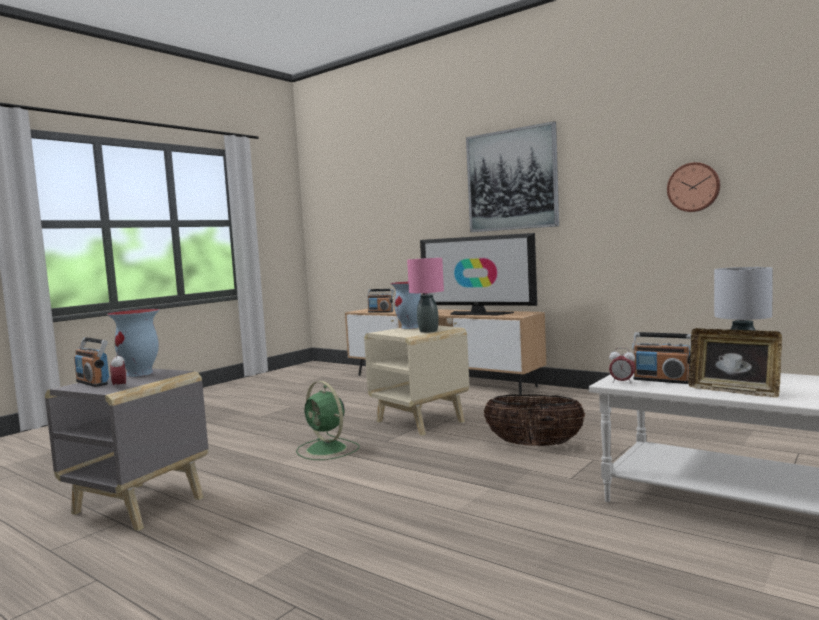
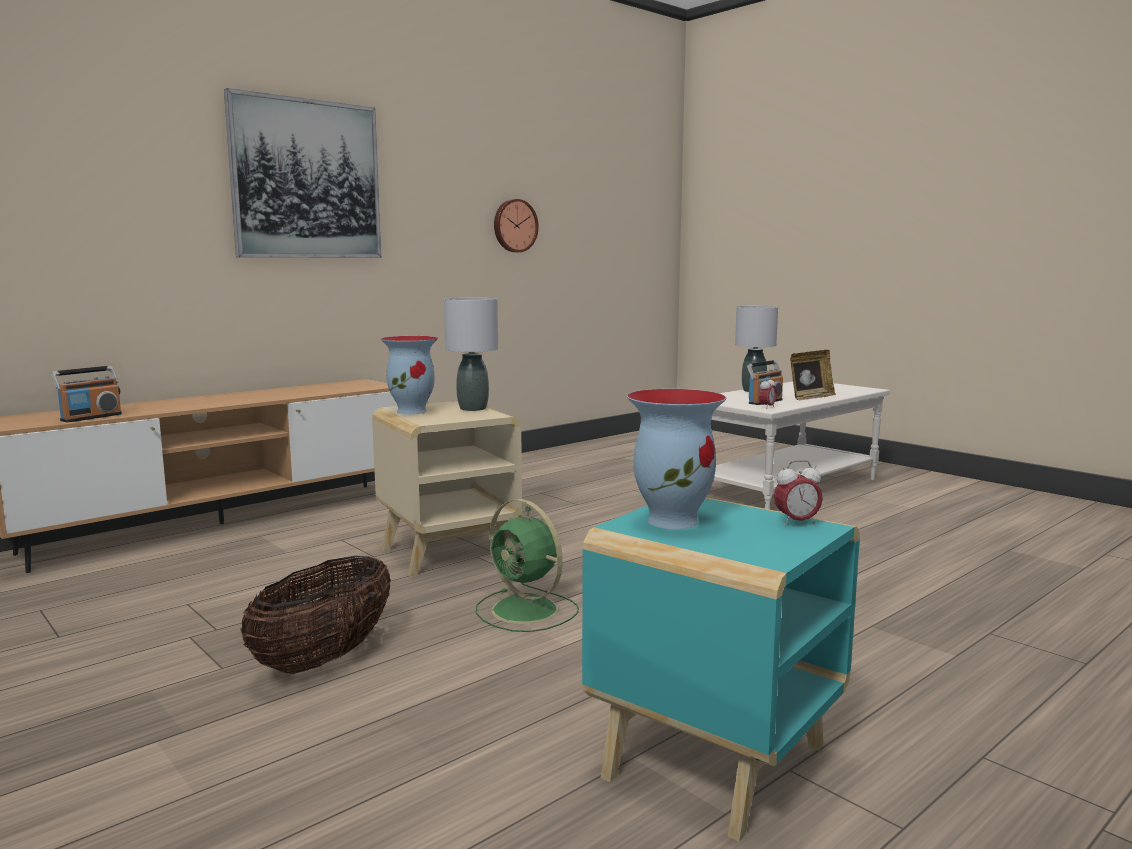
camera: 80 degrees left, 5 degrees up
(92, 383) = (743, 545): radio -> none
(140, 505) = (716, 759): grey side table -> turquoise side table
(327, 449) = (527, 611): green fan -> green fan turned 75 degrees clockwise
(428, 331) = (473, 408): pink table lamp -> grey table lamp
(478, 313) = (305, 392): television -> none
(534, 445) = (604, 516): basket -> basket (324, 658)

